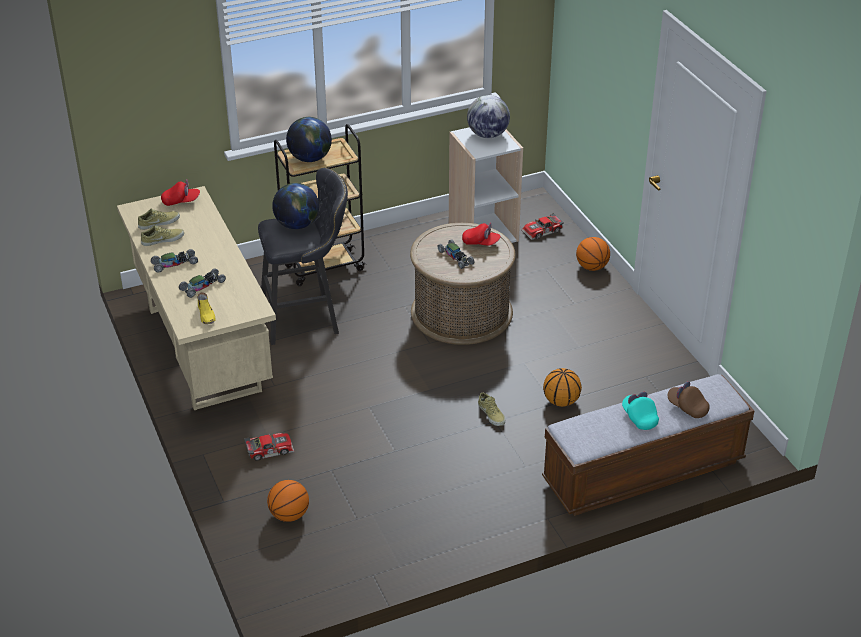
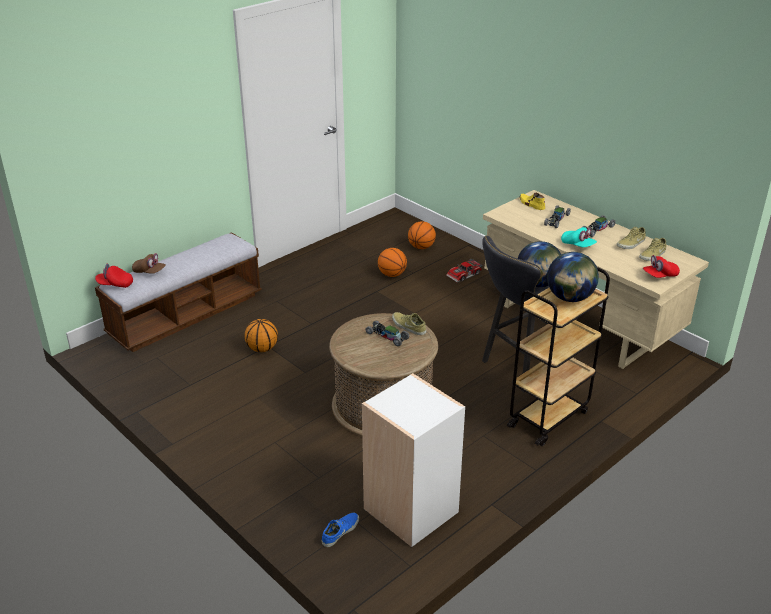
camera: 160 degrees right, 5 degrees down
(481, 243) = (371, 356): red cap -> red cap (115, 284)
(487, 135) = (414, 411): globe -> none
(492, 414) = (315, 328): beige shoe -> beige shoe (408, 326)
(543, 231) = (339, 531): toy car -> blue shoe
(592, 267) = (266, 493): basketball -> basketball (392, 274)
(639, 417) = (187, 259): turquoise cap -> turquoise cap (578, 245)

